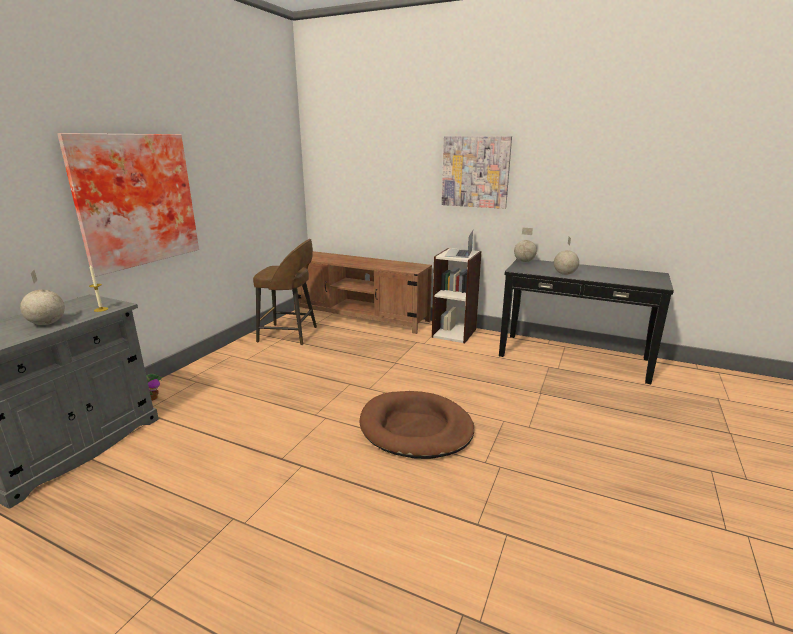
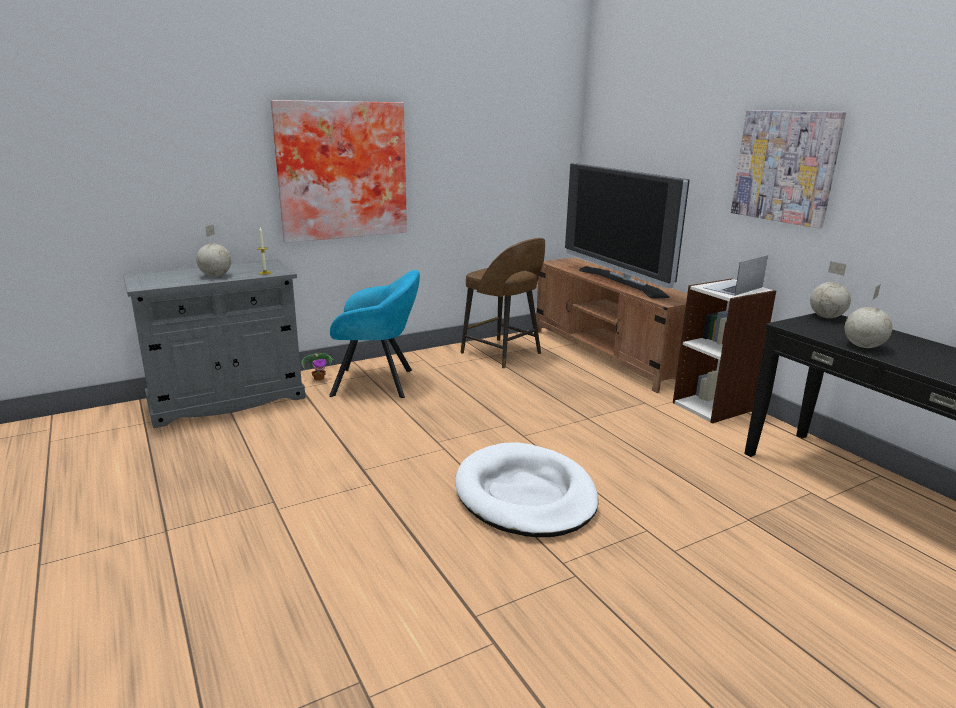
camera: 35 degrees right, 0 degrees up
(213, 385) = (378, 382): none -> turquoise armchair
(367, 263) = (621, 282): none -> television
(415, 428) = (525, 495): brown dog bed -> white dog bed

